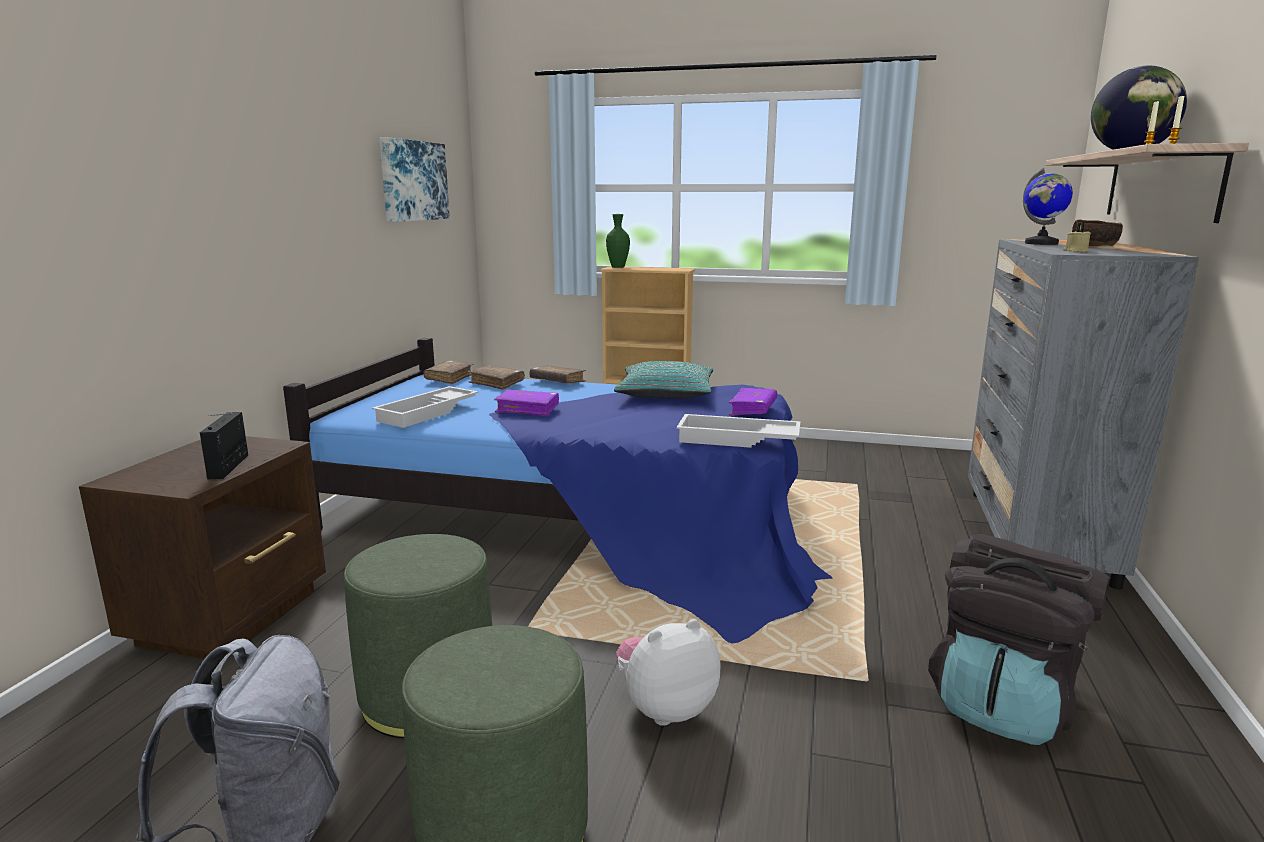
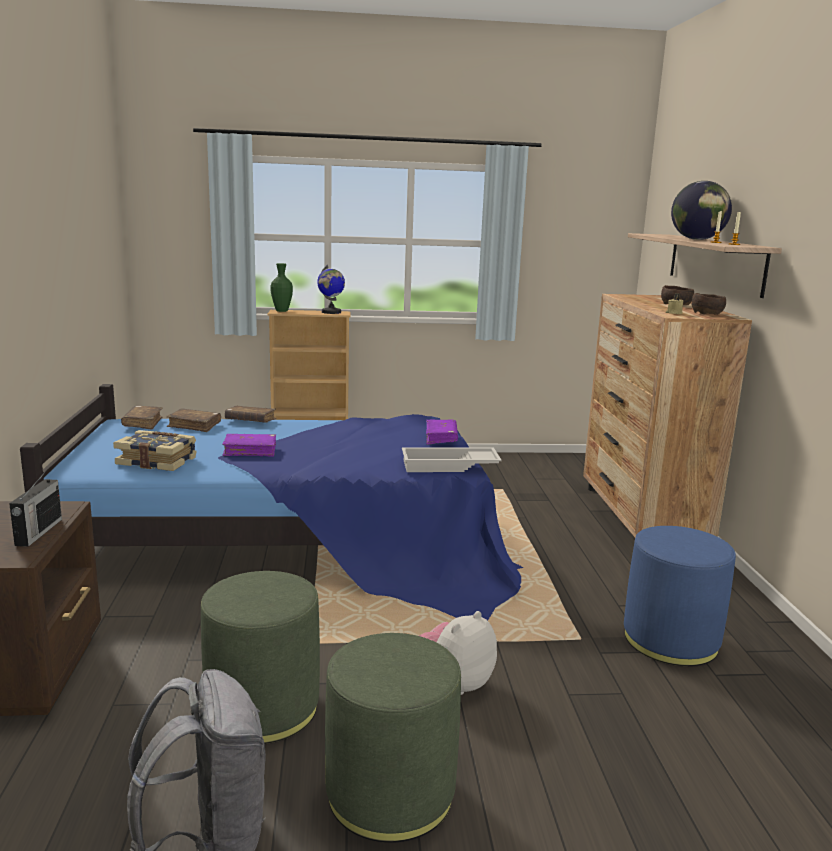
camera: 20 degrees left, 0 degrees up
(229, 466) = (38, 532): radio -> radio turned 150 degrees counterclockwise
(413, 181) = (89, 233): picture -> none
(428, 413) = (157, 461): white tray -> book
(665, 393) = (357, 426): turquoise pillow -> none
(1003, 704) = (670, 640): black backpack -> blue ottoman
(1035, 535) = (642, 517): grey dresser -> brown dresser
(1041, 243) = (639, 301): globe -> globe (331, 312)
(1132, 251) = (707, 313): none -> brown bowl

